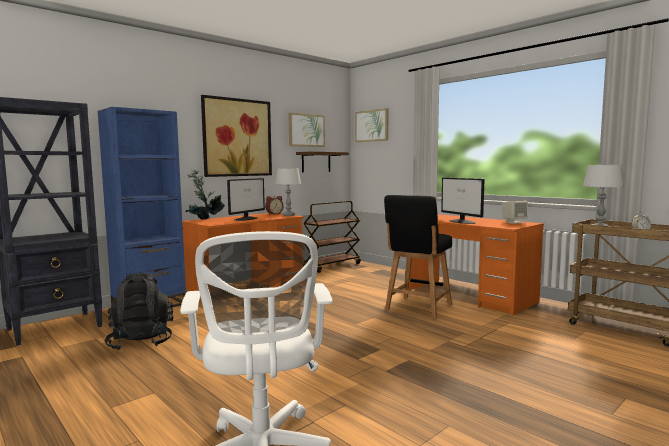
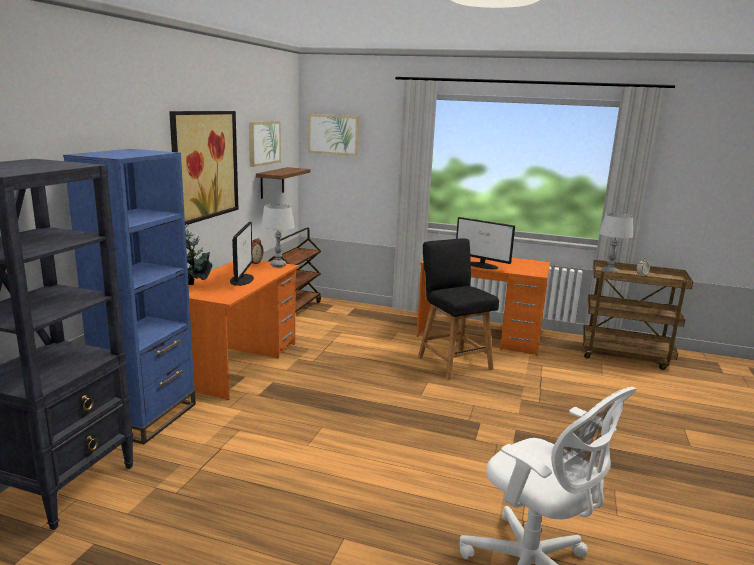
camera: 30 degrees left, 10 degrees up
(141, 342) = (225, 476): black backpack -> none
(417, 308) = (452, 362): black chair -> black chair turned 150 degrees clockwise
(514, 222) = (526, 263): beige speaker -> none

